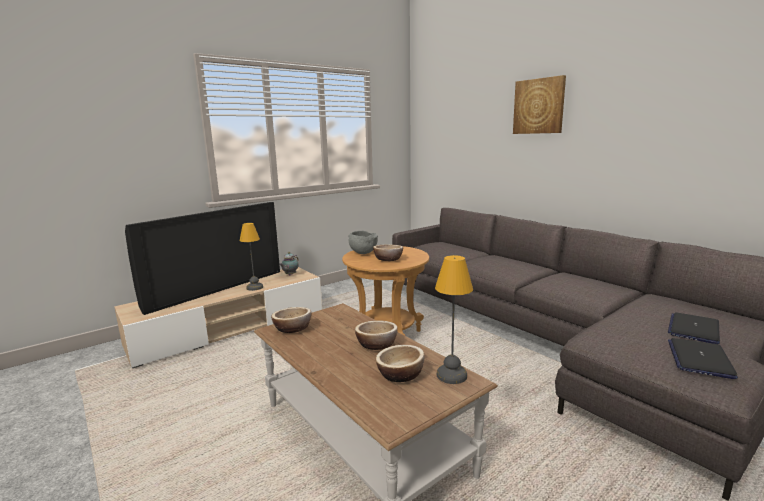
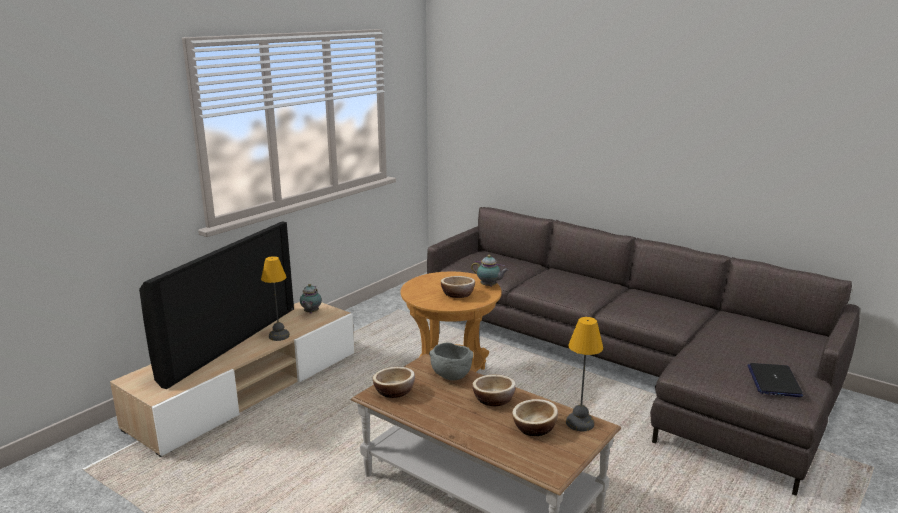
camera: 15 degrees left, 5 degrees up
(362, 253) = (420, 286): grey bowl -> grey bowl (450, 376)
(420, 255) = (489, 286): none -> teapot
(539, 106) = (601, 97): picture -> none
(693, 329) = (766, 350): laptop -> none

